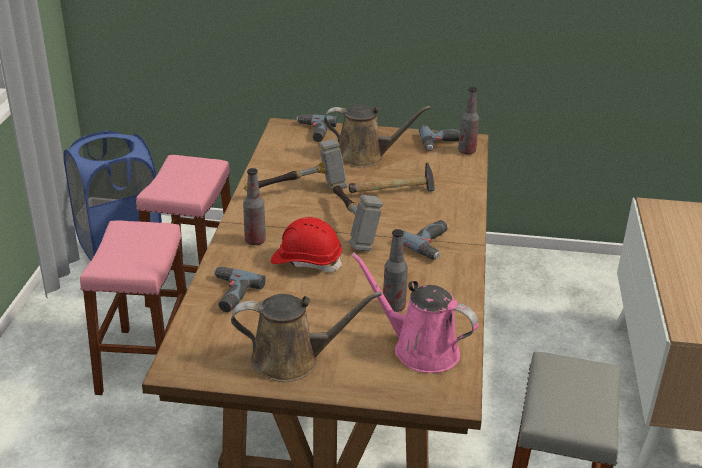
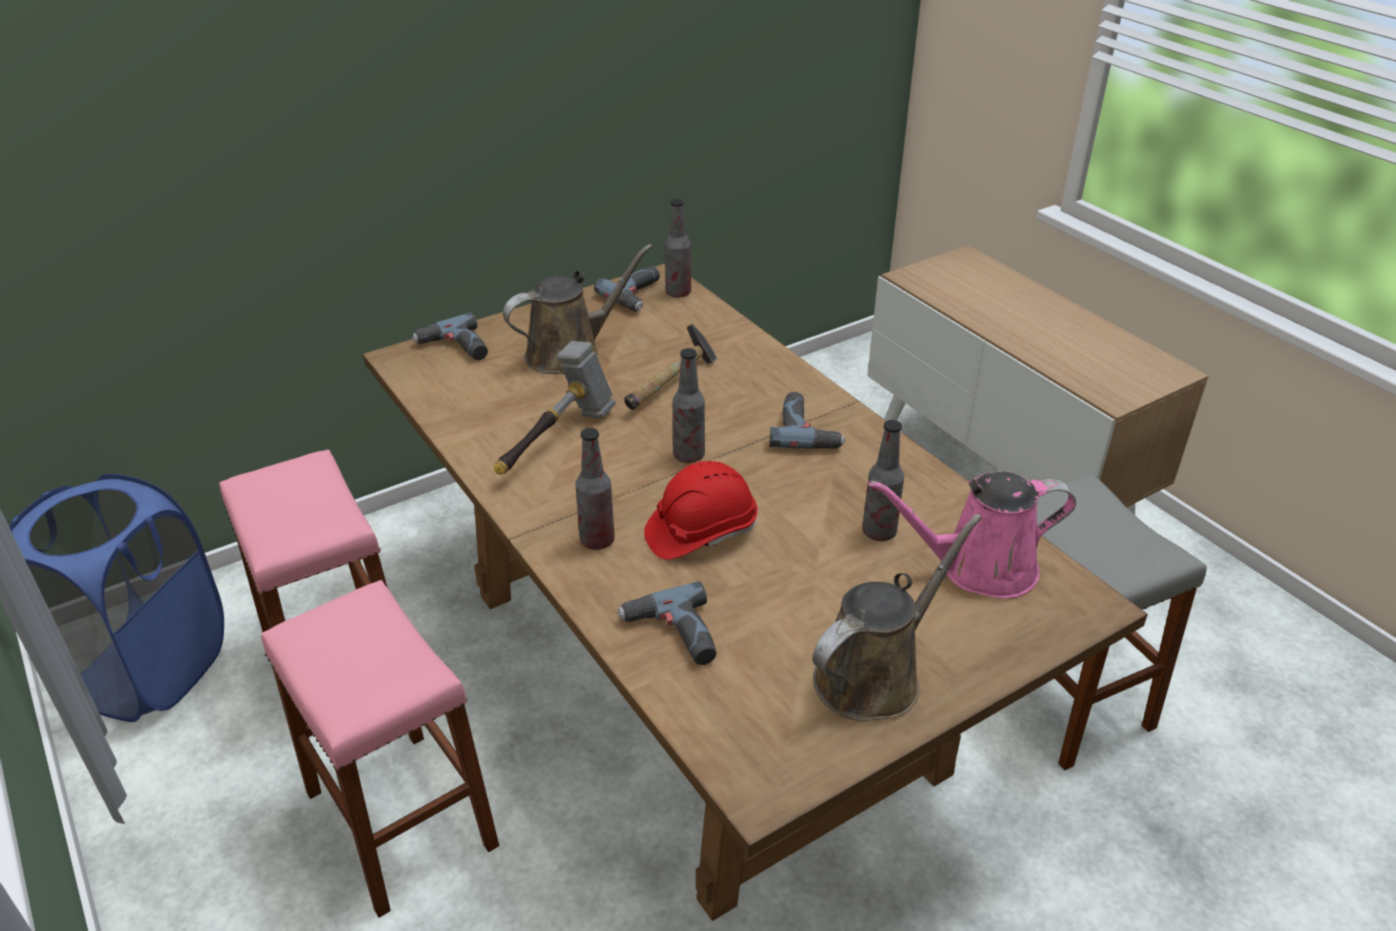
camera: 40 degrees left, 5 degrees up
(352, 227) = (689, 455): hammer -> bottle

